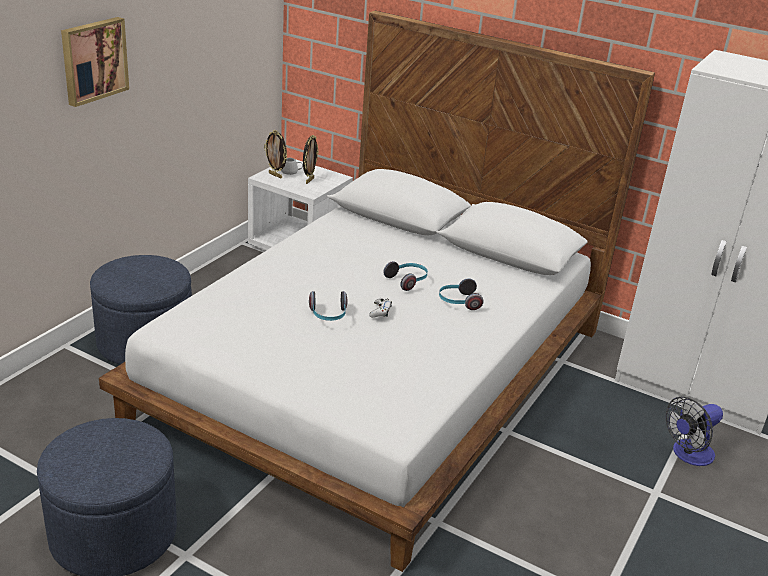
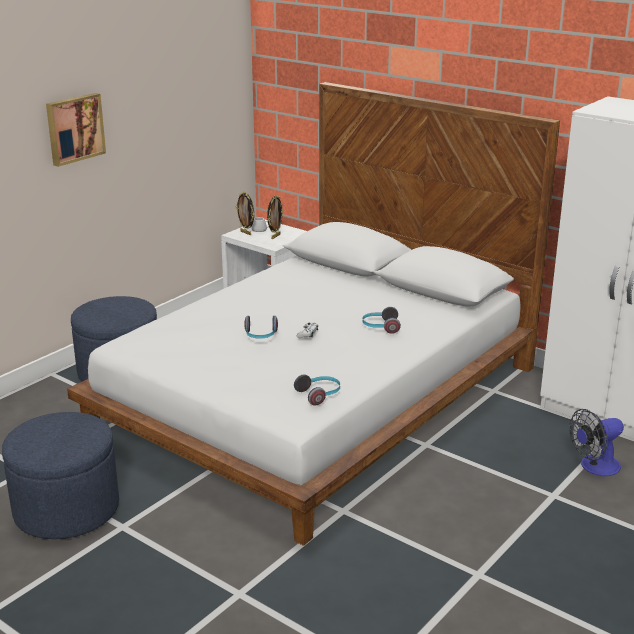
camera: 10 degrees right, 5 degrees down
(407, 281) = (339, 311): headphones -> headphones (319, 395)

